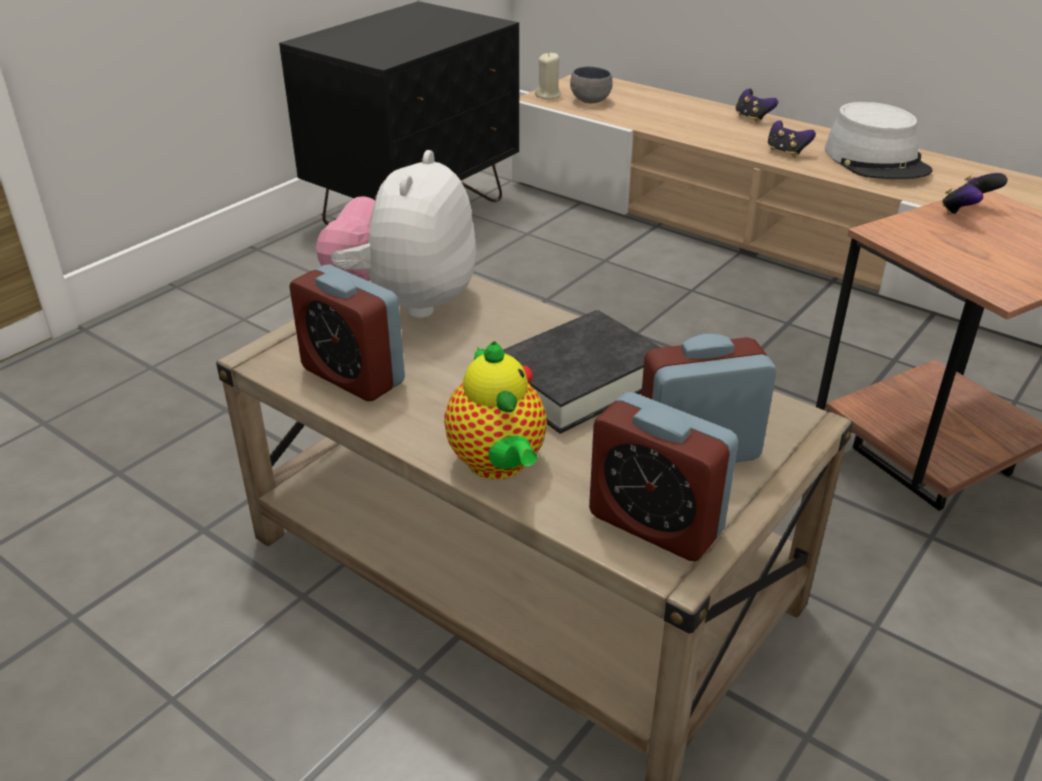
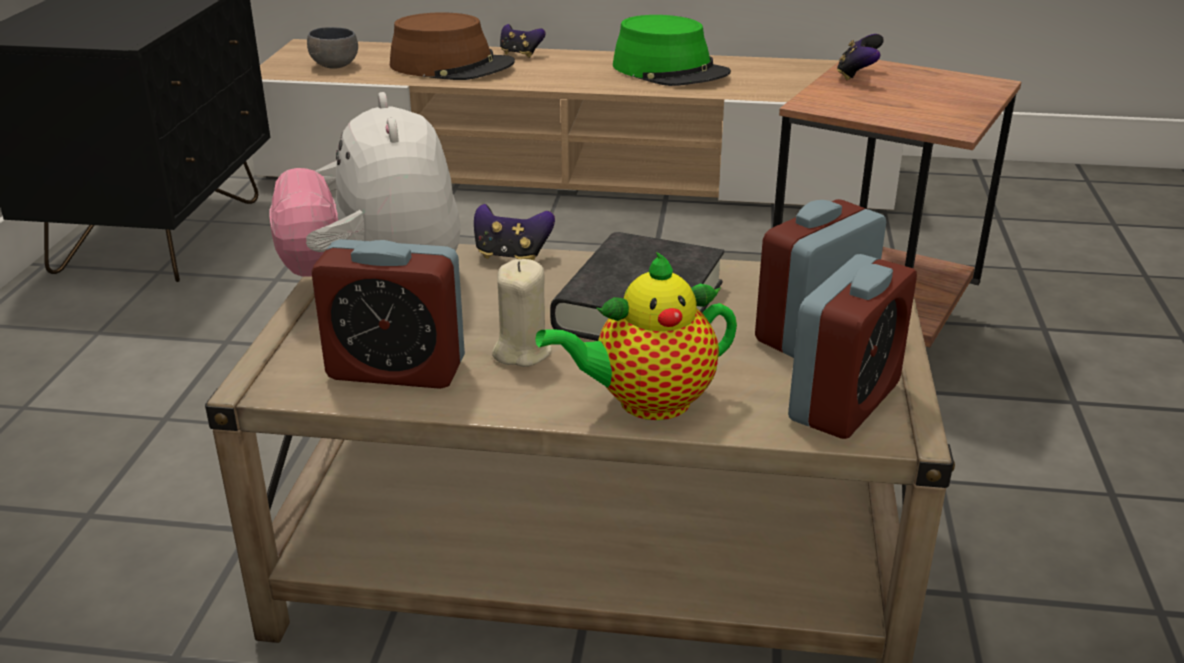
camera: 30 degrees left, 5 degrees down
(498, 465) = (646, 402): teapot -> teapot turned 120 degrees clockwise
(548, 95) = (281, 68): beige candle -> beige candle (522, 352)
(655, 523) = (844, 402): alarm clock -> alarm clock turned 60 degrees counterclockwise
(683, 118) = (452, 66): none -> brown hat
(786, 152) = (582, 78): game controller -> game controller (511, 256)
(876, 160) = (670, 70): grey hat -> green hat

